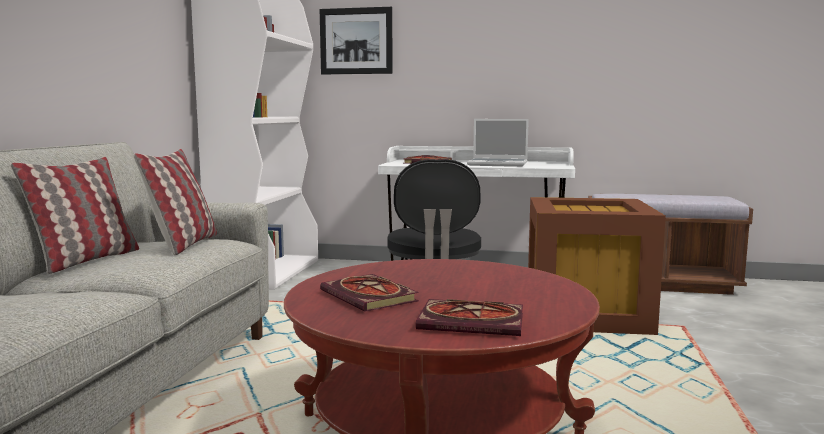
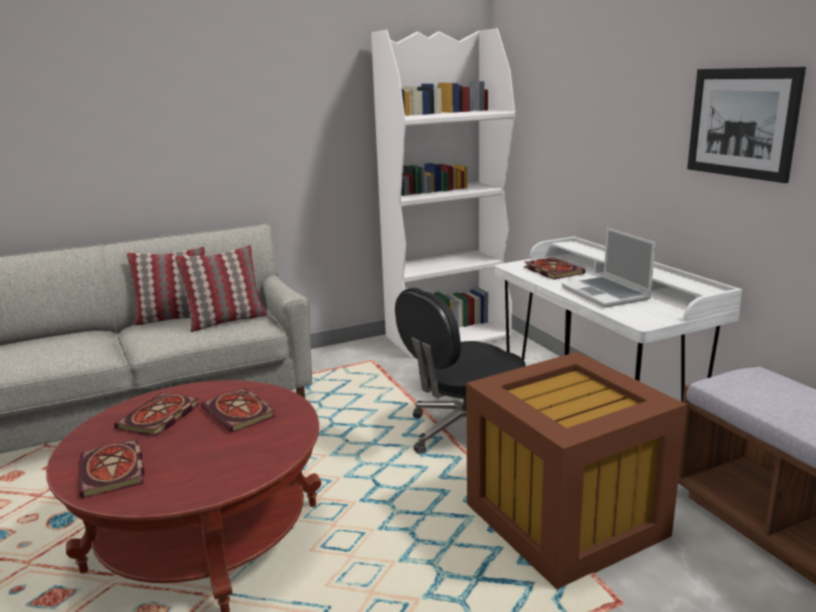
camera: 55 degrees right, 10 degrees up
(356, 41) = (554, 108): picture -> picture (742, 123)
(425, 275) = (240, 413): none -> book

